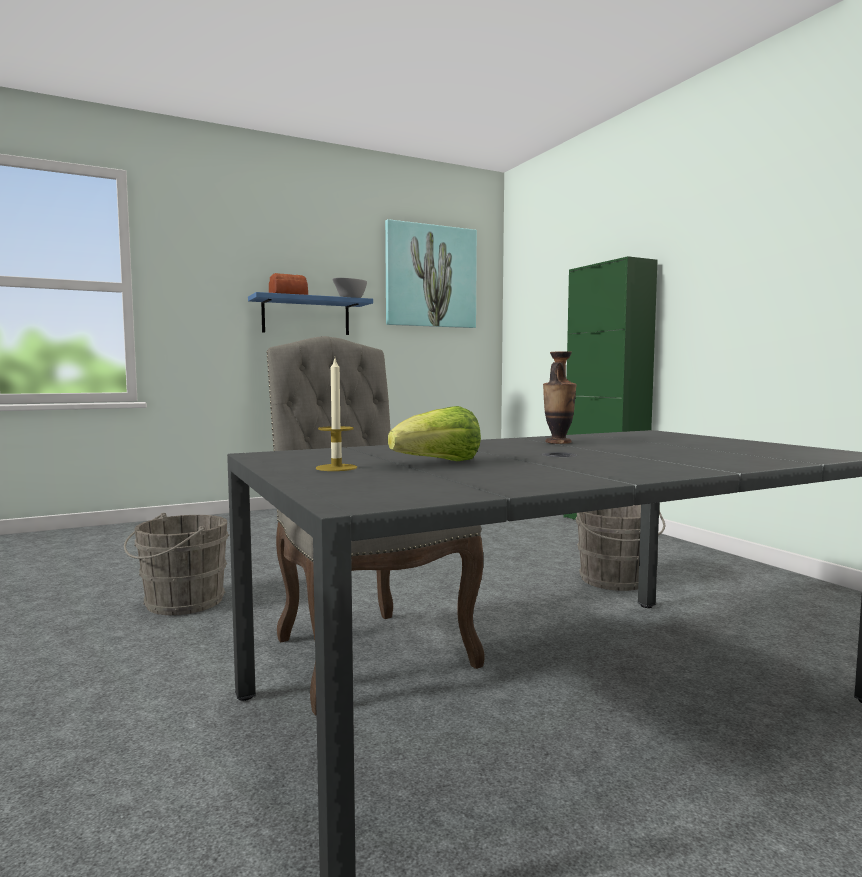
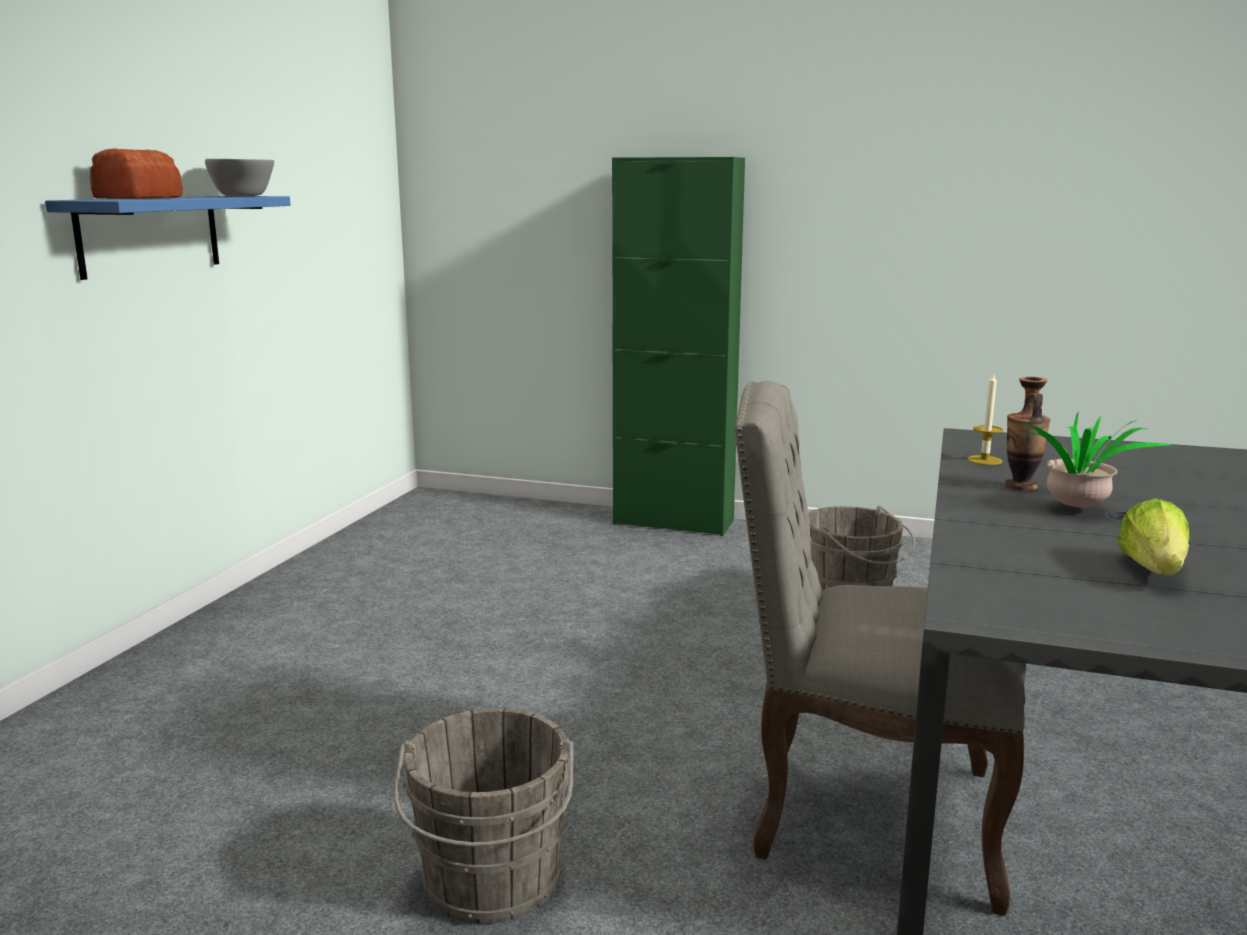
camera: 45 degrees left, 10 degrees up
(336, 468) = (1155, 616): candle -> candle (984, 460)
(430, 276) = (315, 137): picture -> none
(536, 448) = (1077, 510): none -> potted plant

